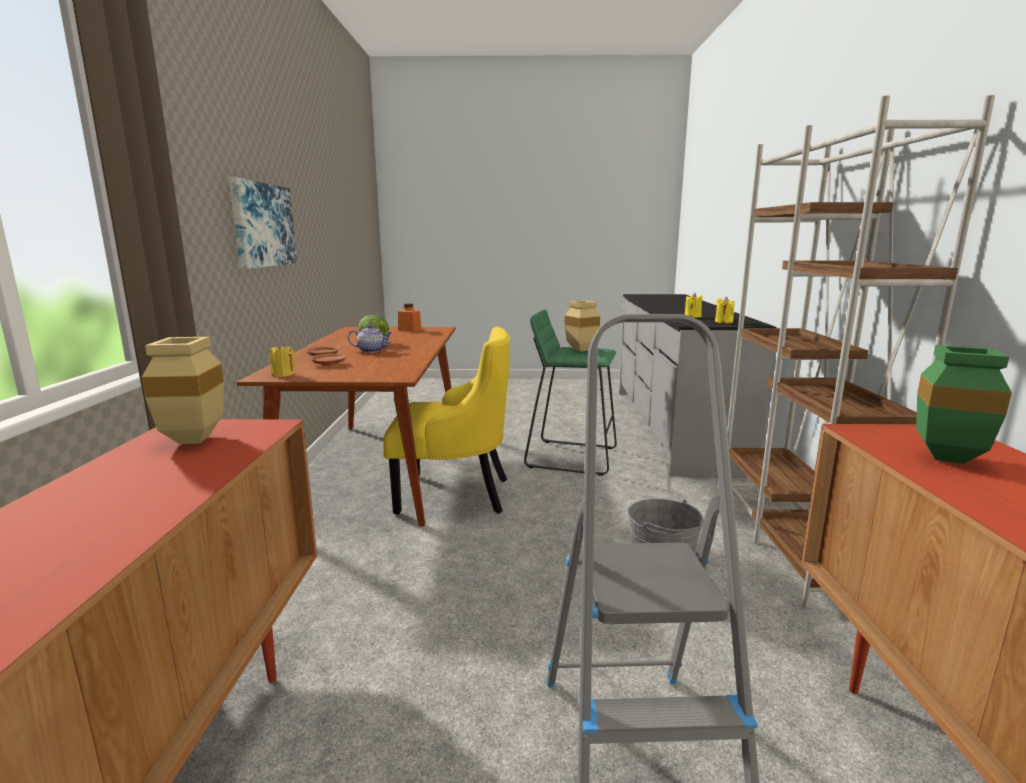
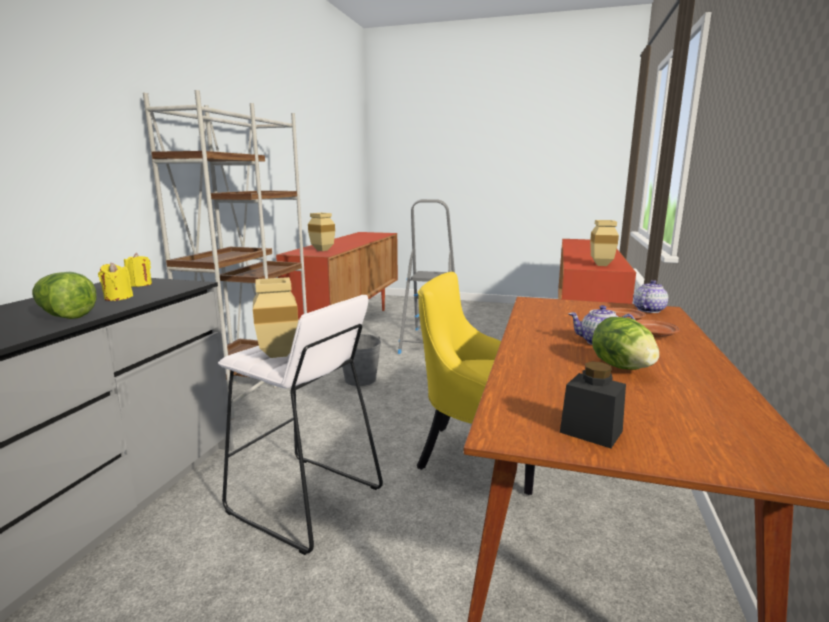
camera: 165 degrees left, 0 degrees up
(262, 225) = (759, 160): picture -> none
(283, 374) = (648, 310): yellow candle -> teapot
(409, 330) = (591, 432): orange jar -> black jar
(571, 457) = (304, 501): green stool -> white stool
(674, 311) = (65, 316): none -> lettuce
(950, 457) = (321, 250): green vase -> beige vase

